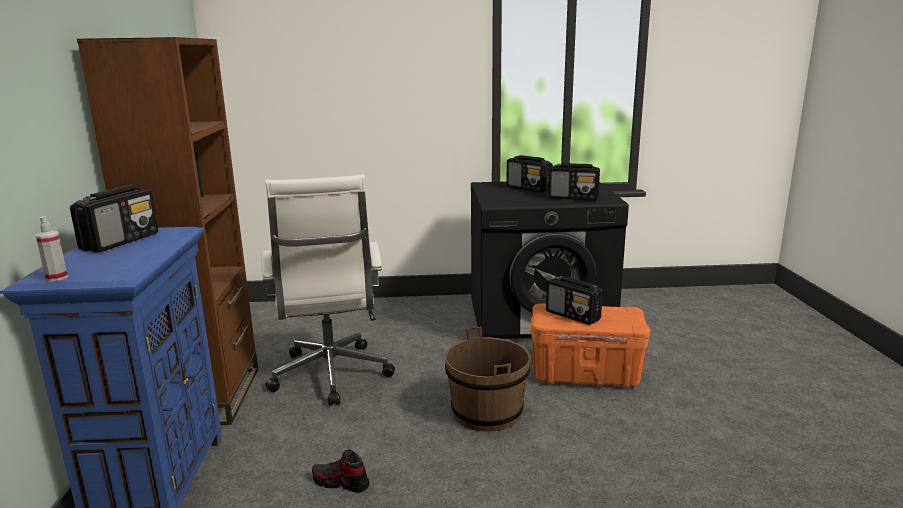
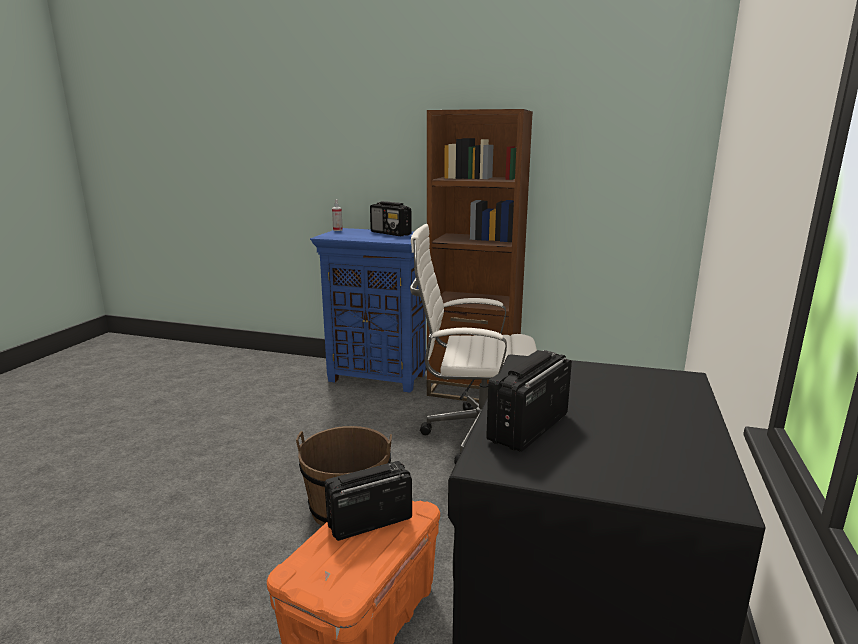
camera: 110 degrees right, 0 degrees up
(340, 483) = (321, 426): shoe -> none
(529, 189) = (627, 405): radio -> none

